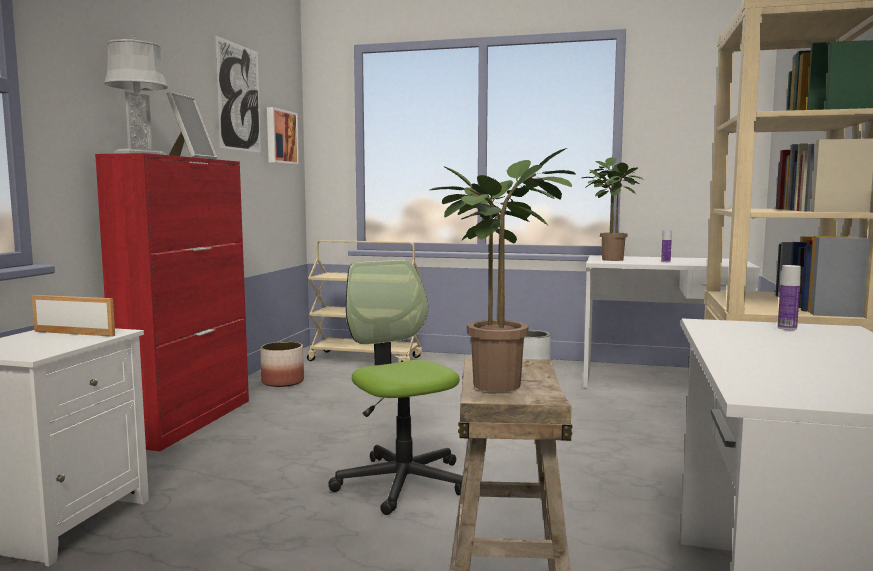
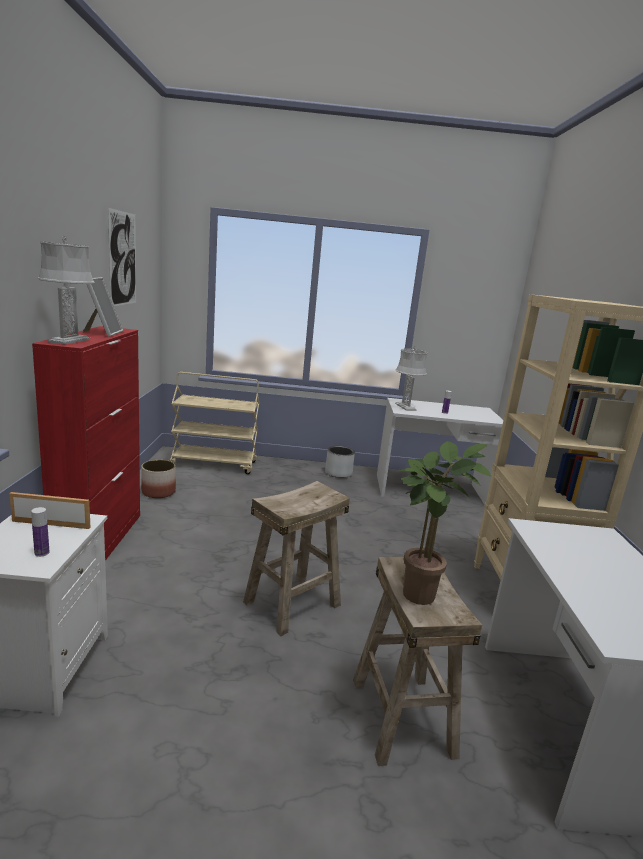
camera: 15 degrees left, 10 degrees up
(280, 137) = (148, 284): picture -> none
(402, 482) = (292, 603): office chair -> beige stool
(608, 259) = (405, 407): potted plant -> grey table lamp
(787, 328) = (577, 534): bottle -> bottle (42, 553)

